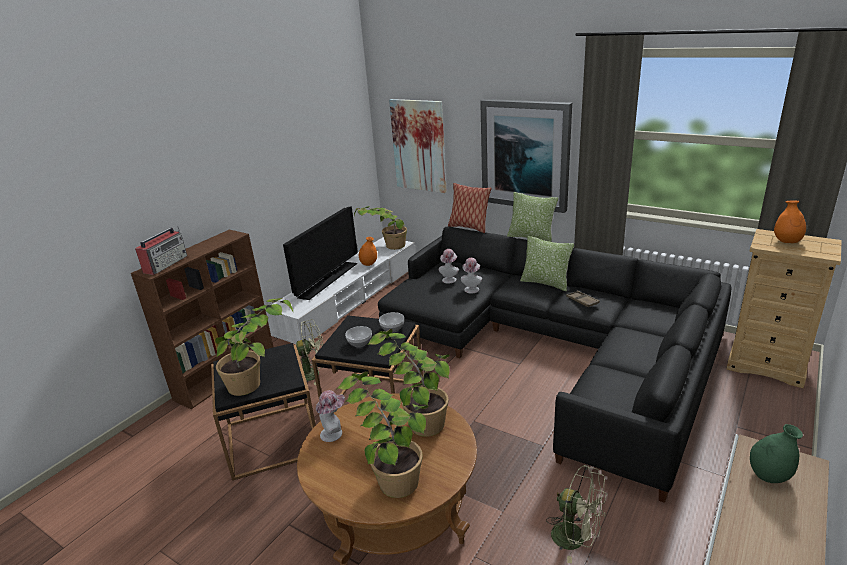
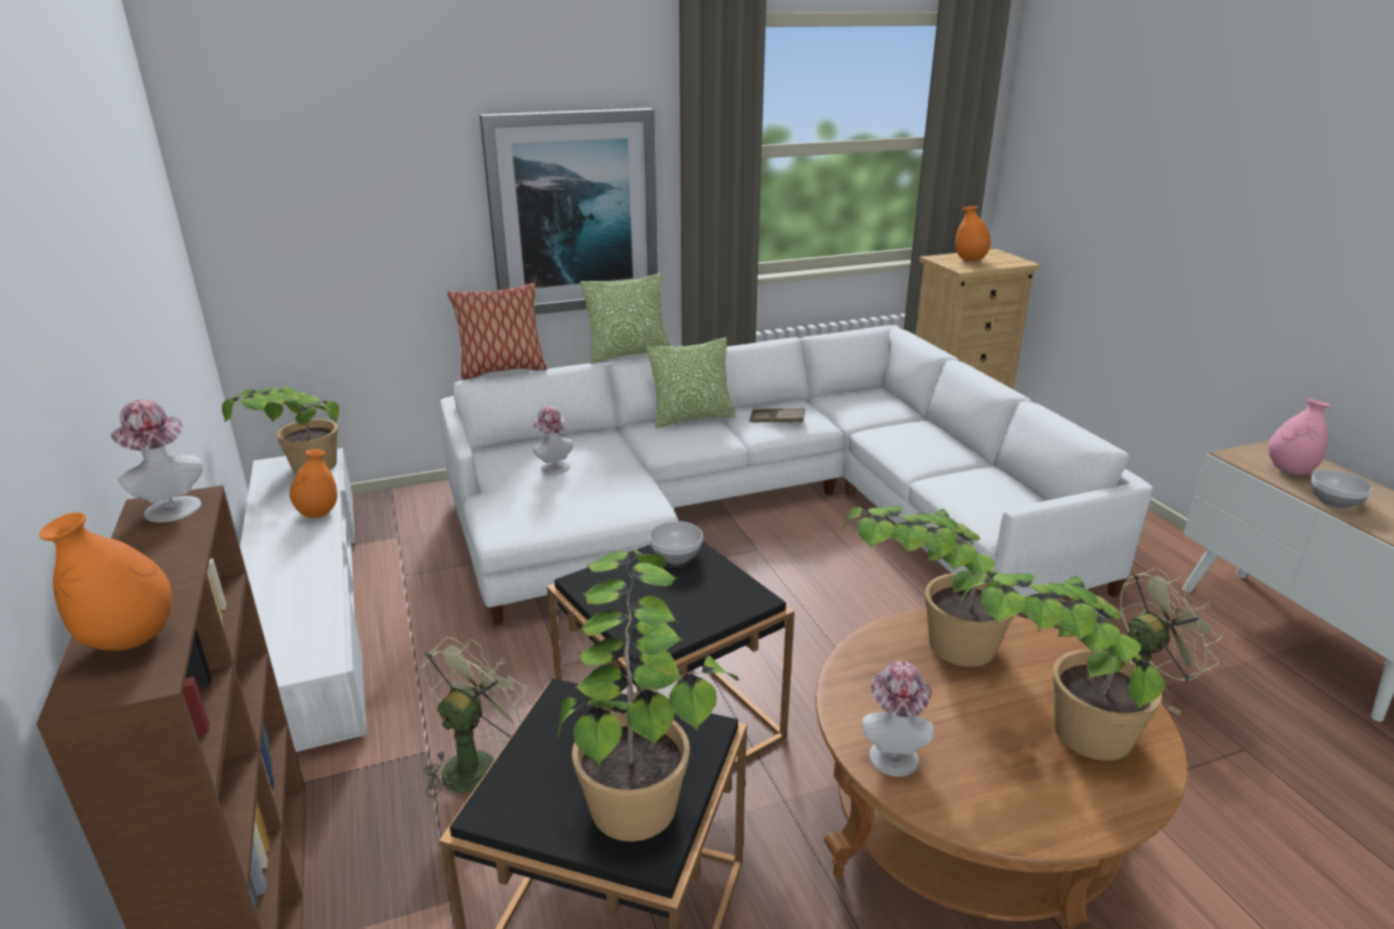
camera: 55 degrees left, 0 degrees up
(166, 264) = (130, 640): radio -> orange vase
(328, 280) = (278, 576): television -> none
(359, 343) = (674, 603): bowl -> bowl (1334, 501)
(419, 146) = (327, 232): picture -> none
(471, 288) = (612, 465): hat -> hat (170, 506)
(555, 349) = (763, 510): black sofa -> white sofa
(769, 476) = (1289, 471): green vase -> pink vase

